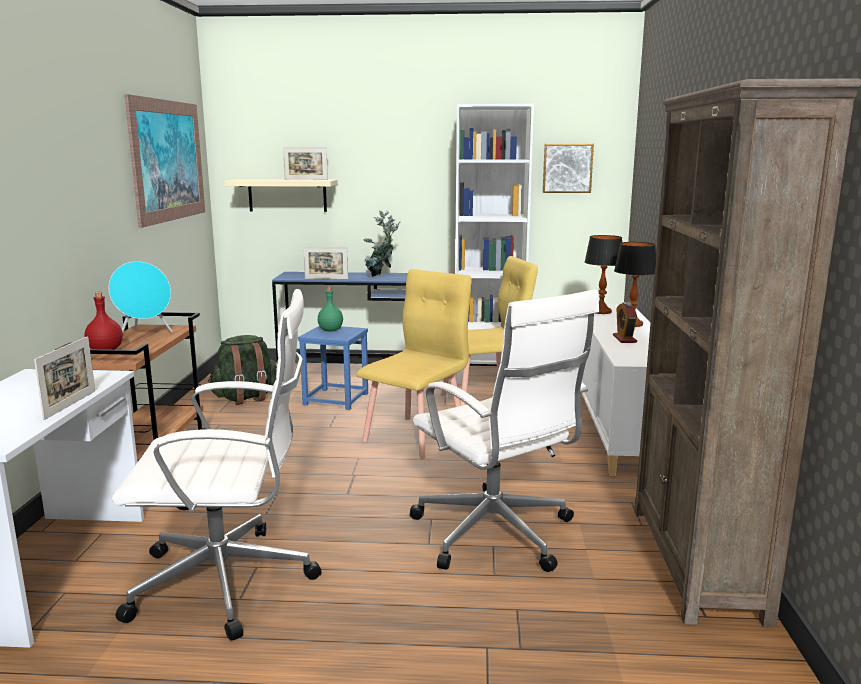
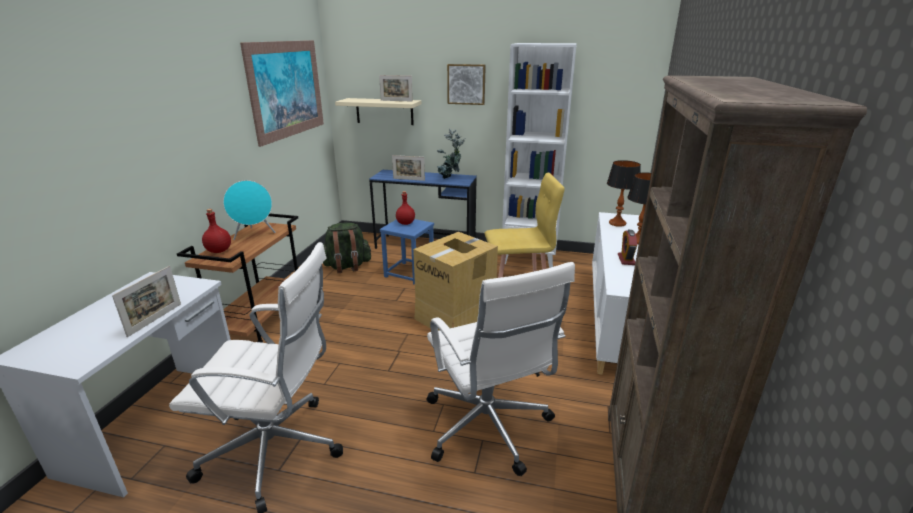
camera: 10 degrees right, 10 degrees up
(330, 330) = (405, 223): green bottle -> red bottle
(416, 436) = (456, 316): yellow chair -> cardboard box
(567, 168) = (605, 96): picture -> picture (466, 84)

